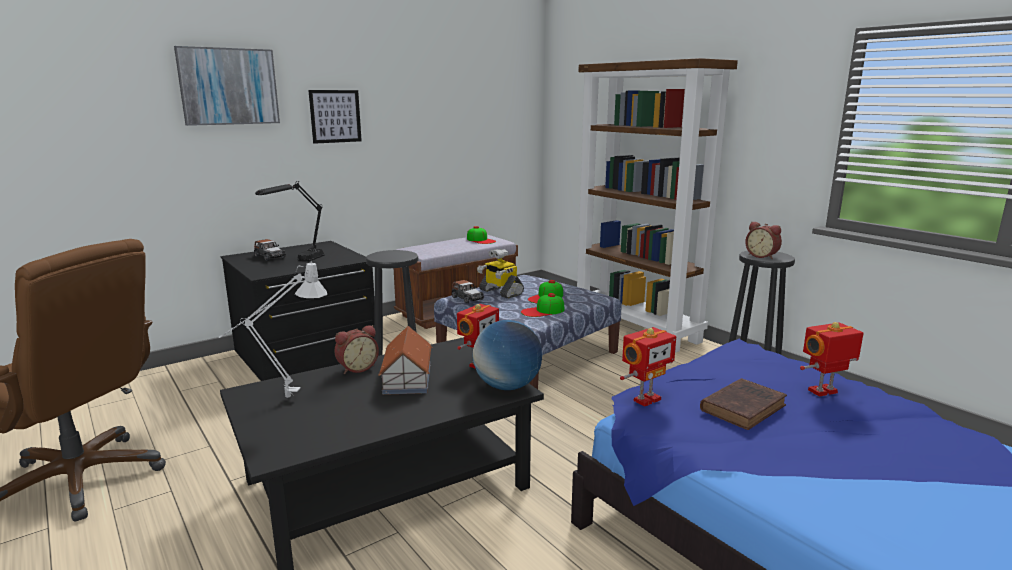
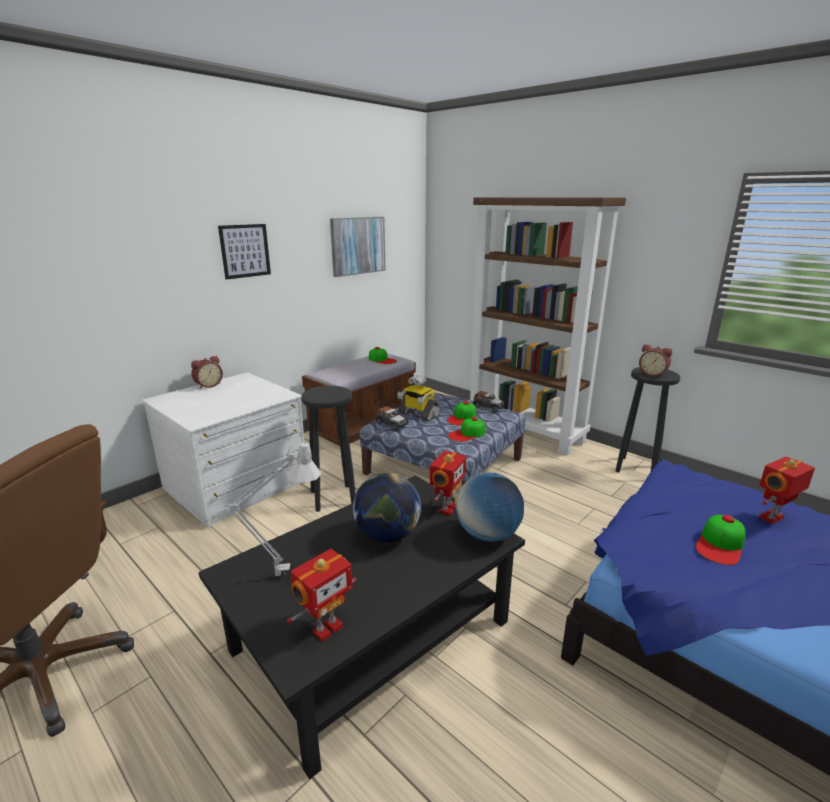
camera: 10 degrees left, 5 degrees up
(229, 86) = (137, 225): picture -> picture (357, 246)
(270, 257) = (195, 398): toy car -> toy car (488, 407)
(298, 262) = (228, 402): black table lamp -> none
(306, 354) = (237, 485): black dresser -> white dresser
(357, 368) = (331, 526): alarm clock -> alarm clock (208, 385)
(407, 379) = (387, 535): toy house -> globe
(645, 399) = (631, 544): toy robot -> toy robot (326, 628)
(744, 407) = (720, 544): brown book -> cap

